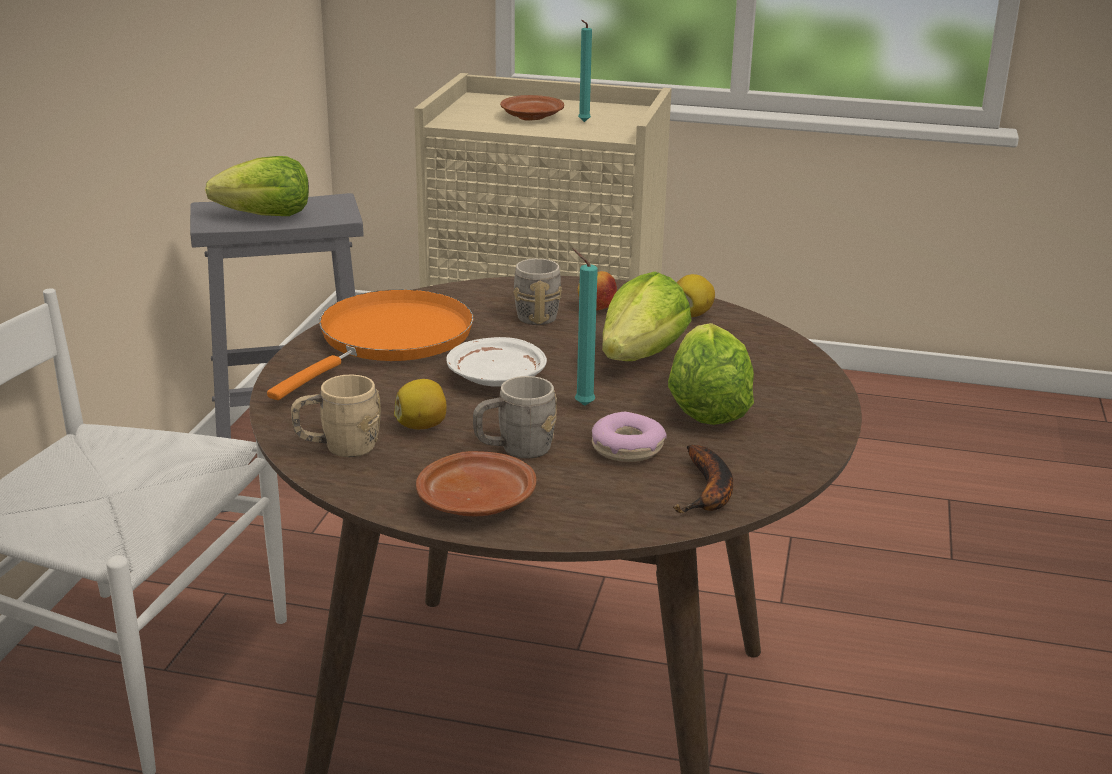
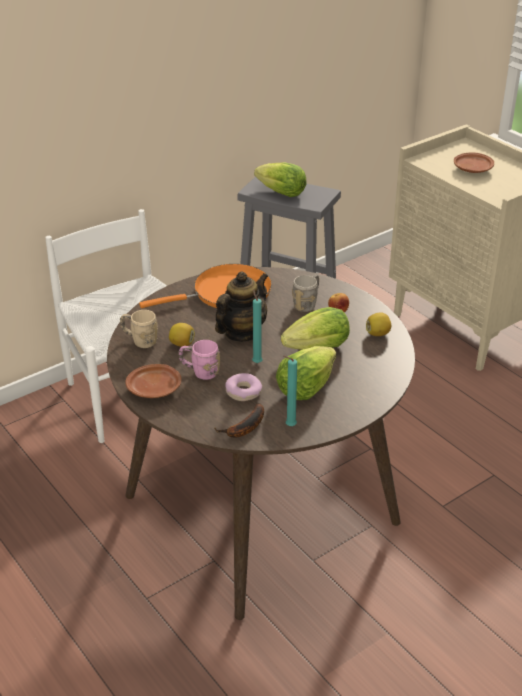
camera: 40 degrees right, 10 degrees up
(496, 378) = (241, 332): white plate -> teapot
(515, 450) = (200, 372): grey mug -> pink mug
(583, 122) = (496, 182): turquoise candle -> turquoise candle (289, 426)

